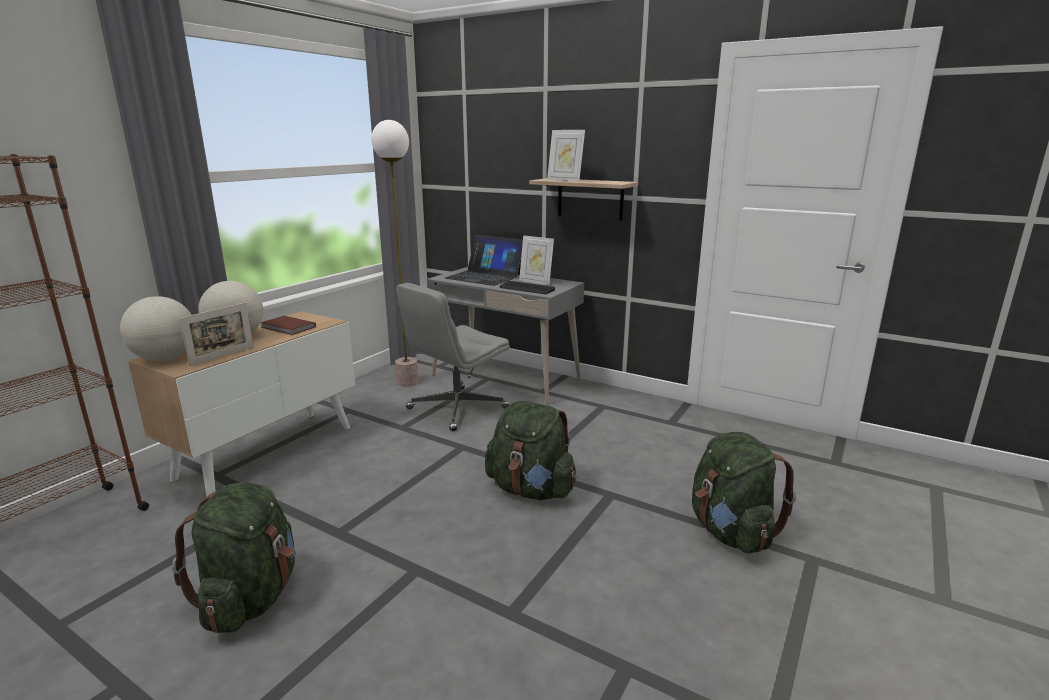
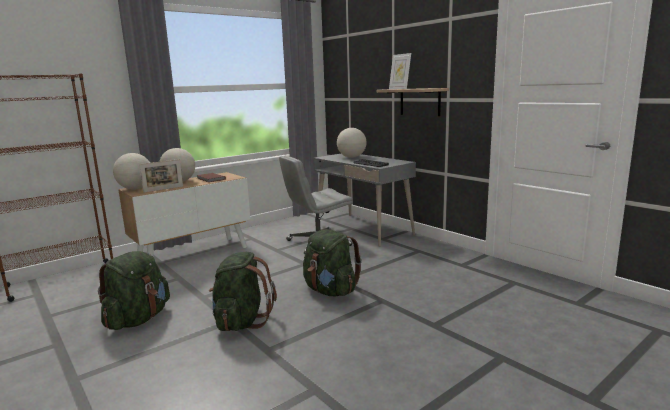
camera: 20 degrees right, 5 degrees down
(407, 382) = (298, 226): floor lamp -> none
(485, 276) = (352, 157): laptop -> globe
(536, 282) = (382, 160): picture frame -> none
(731, 532) = (451, 332): green backpack -> green backpack (241, 321)

